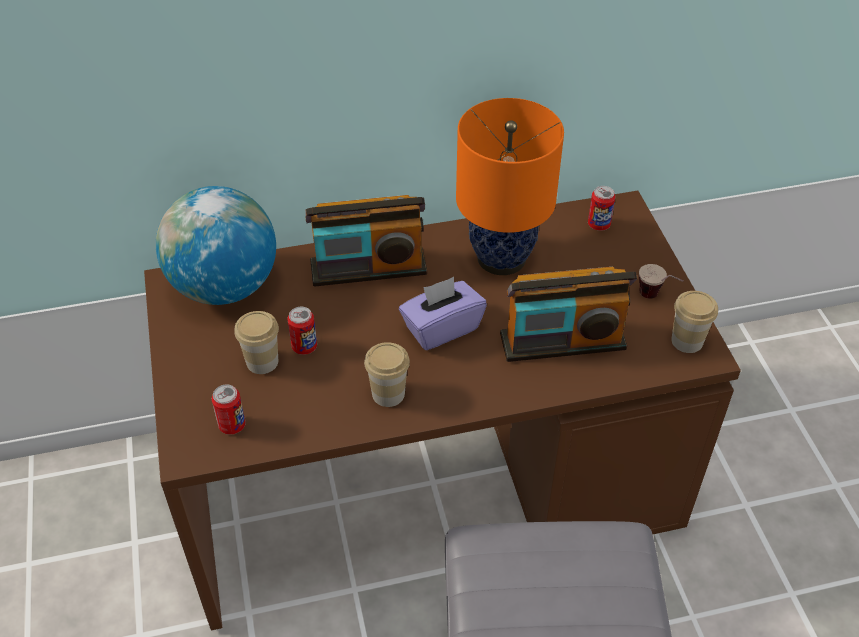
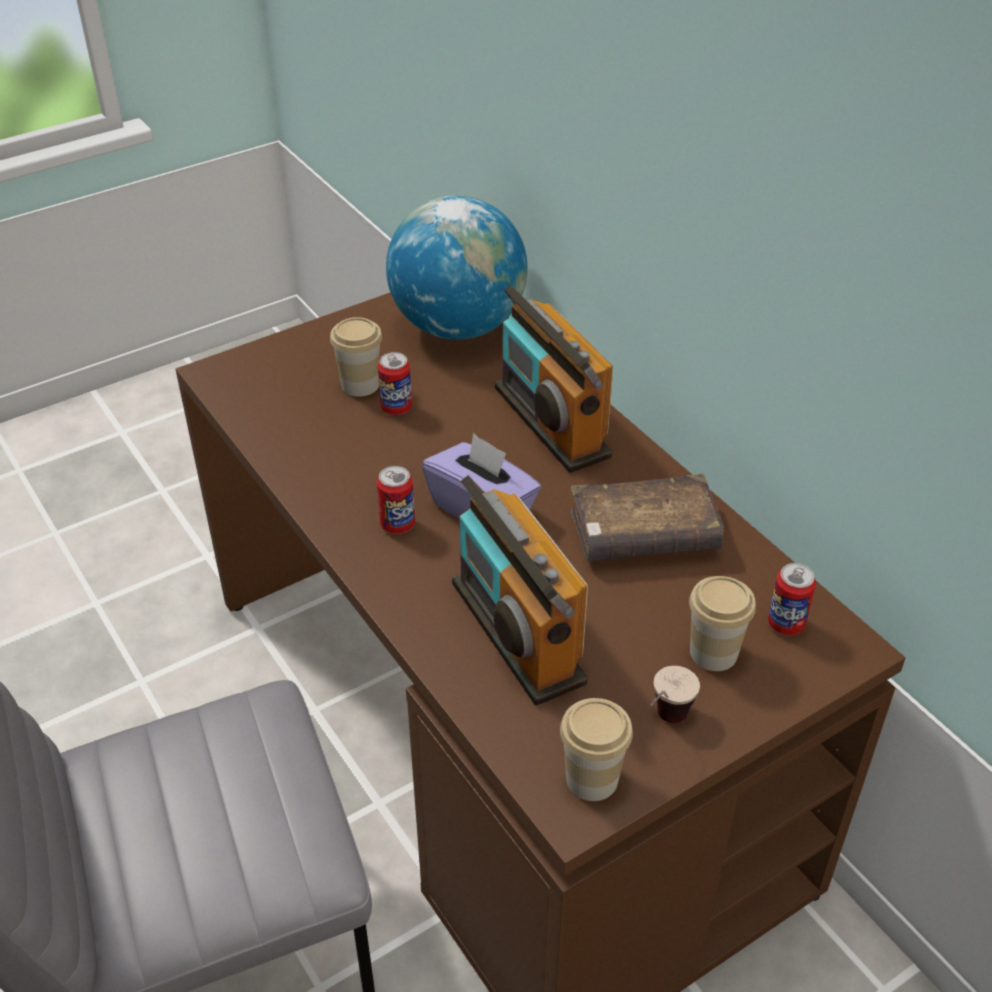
camera: 70 degrees right, 5 degrees down
(232, 425) = (262, 390): can -> can (397, 524)
(388, 393) = (353, 491): cup -> cup (713, 652)
(501, 258) = (644, 534): orange table lamp -> brown book

